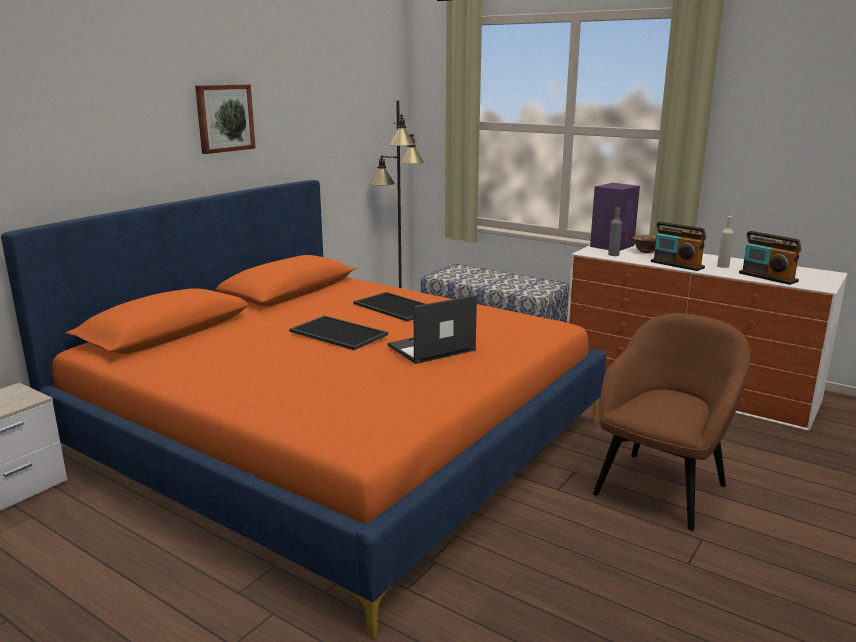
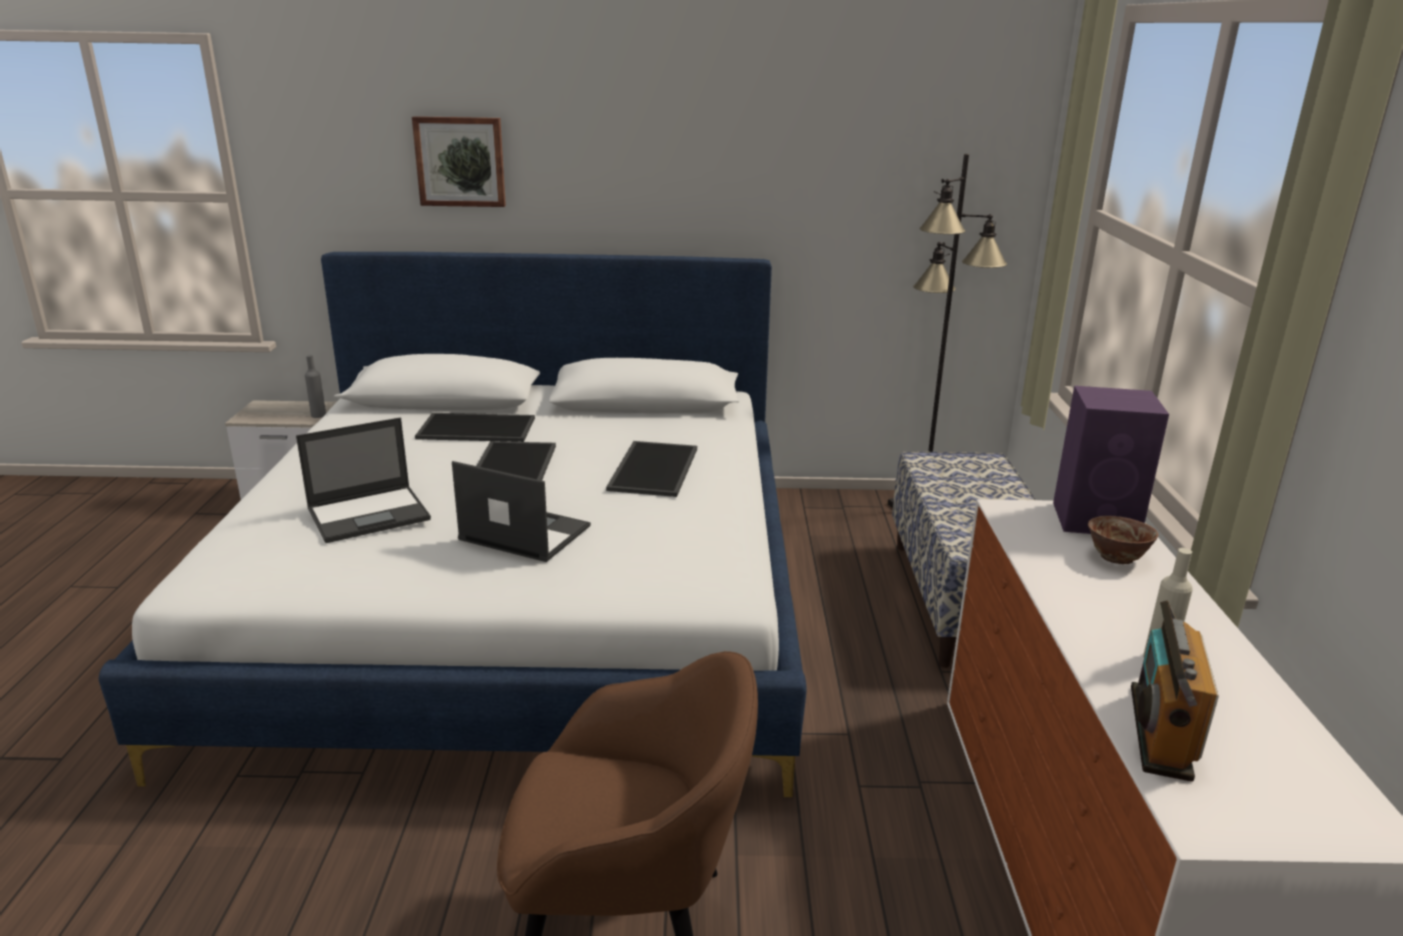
camera: 55 degrees right, 5 degrees up
(224, 118) = (635, 156): picture -> picture (460, 161)
(246, 331) = (478, 428): none -> tray
(335, 440) = (524, 604): orange bed -> white bed
(347, 376) = (370, 514): none -> laptop
(613, 254) = (1035, 533): grey bottle -> grey bottle (318, 415)
(677, 265) = (1072, 606): radio -> none

